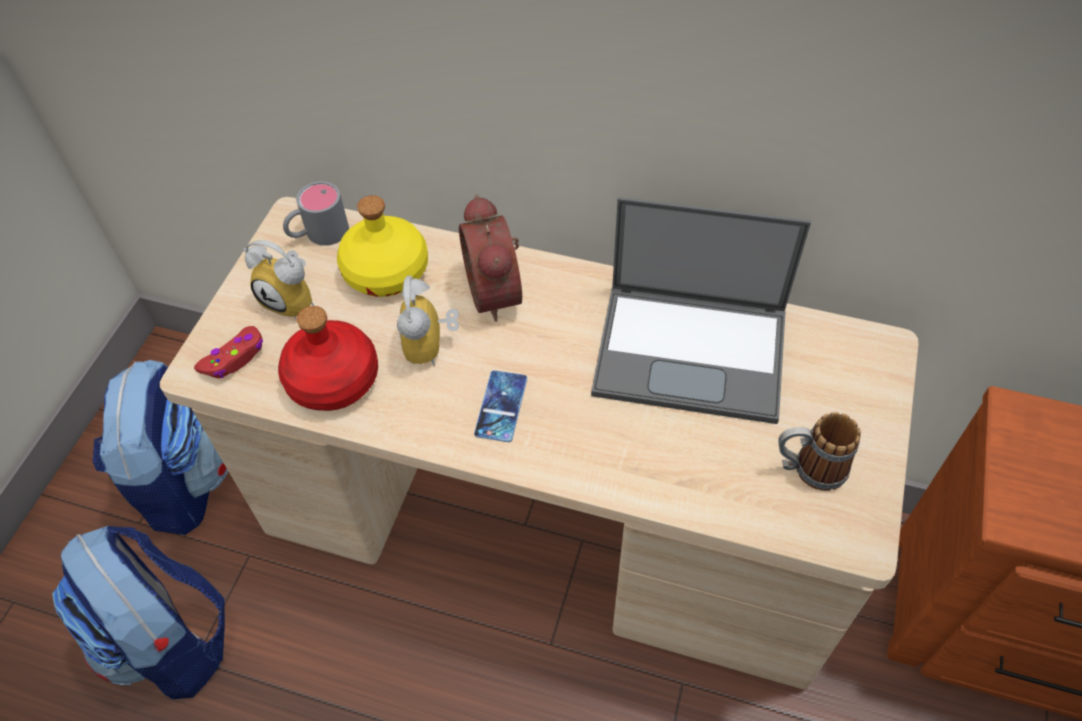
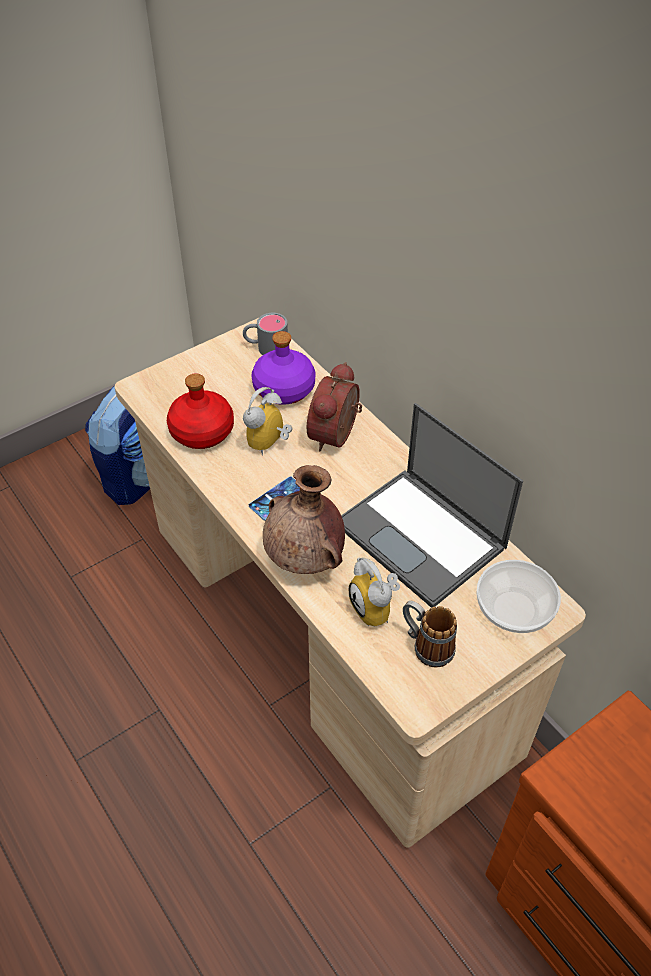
camera: 35 degrees right, 5 degrees down
(172, 641) = (67, 559): backpack -> none
(234, 358) = (162, 391): red game controller -> none
(294, 299) = (221, 377): alarm clock -> alarm clock (377, 609)
(386, 272) = (283, 389): yellow bottle -> purple bottle
(598, 457) = (306, 559): none -> brown vase
(849, 372) = (512, 609): none -> bowl

